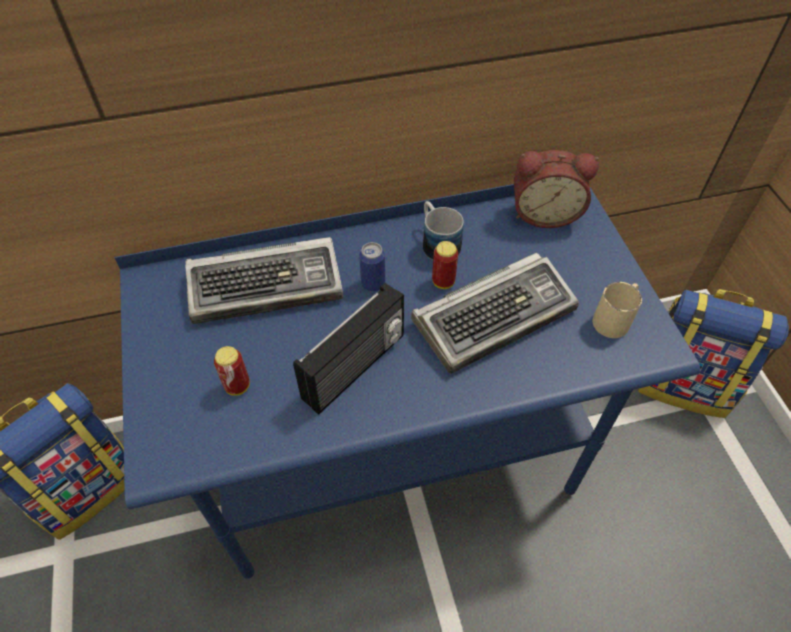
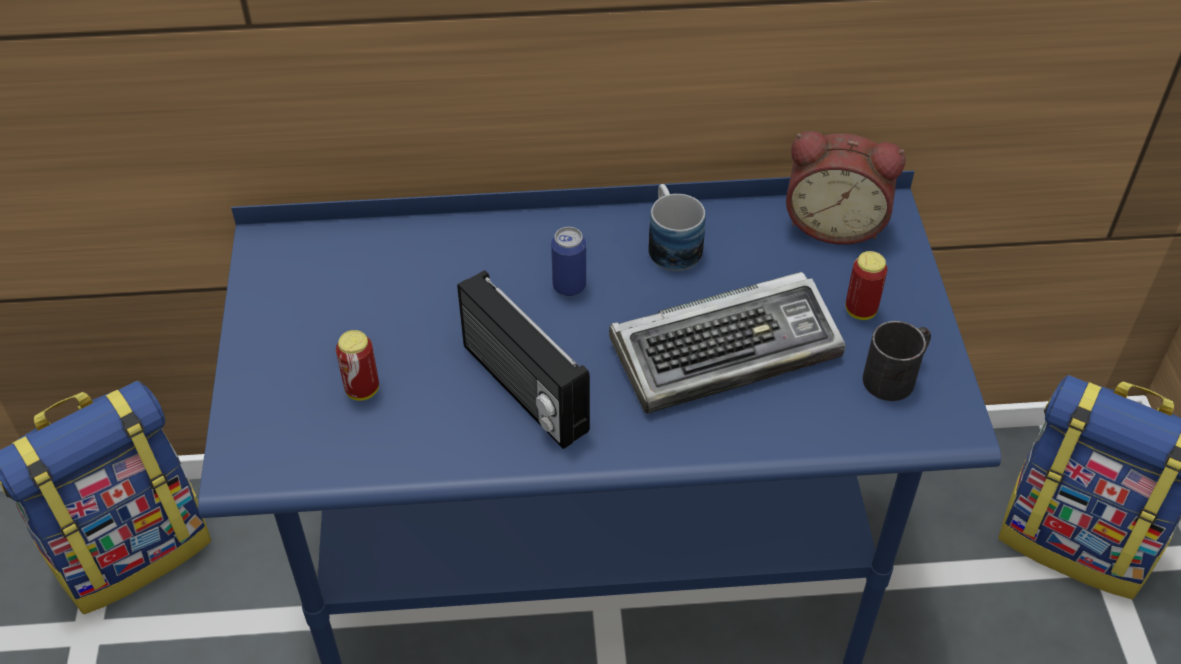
camera: 10 degrees right, 5 degrees down
(268, 286) = (426, 271): keyboard -> none
(356, 368) = (522, 390): radio -> radio turned 90 degrees clockwise
(443, 282) = (666, 296): can -> can (860, 310)
(615, 318) = (896, 375): beige mug -> black mug

